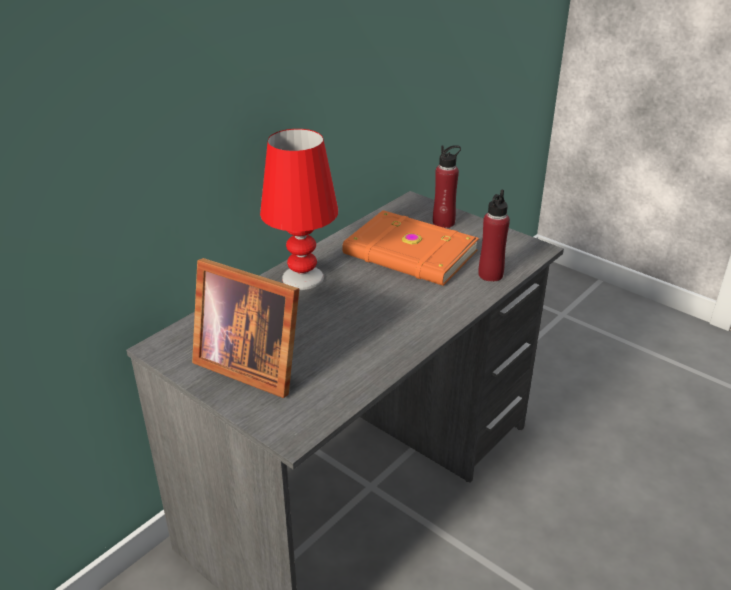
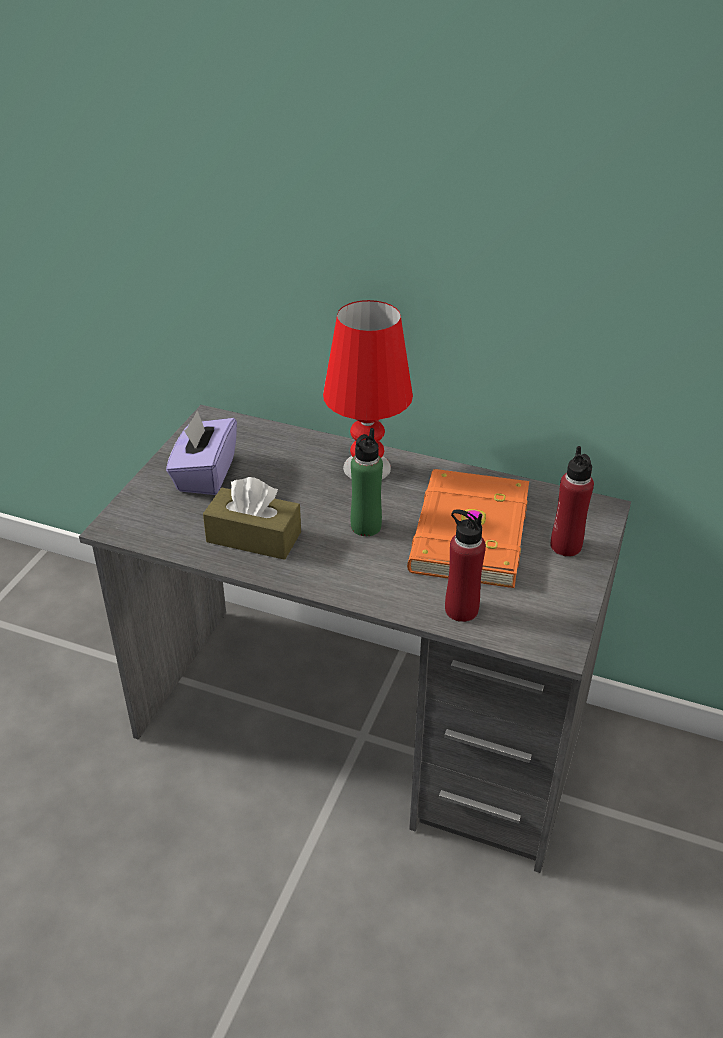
camera: 70 degrees right, 5 degrees up
(249, 364) = (205, 474): picture frame -> purple tissue box
(360, 351) = (254, 537): none -> brown tissue box
(378, 294) = (365, 526): none -> green bottle

